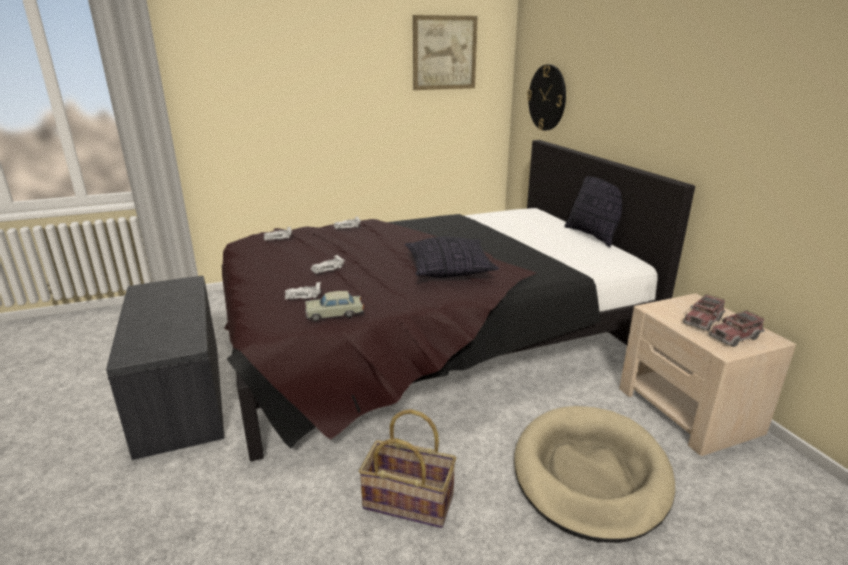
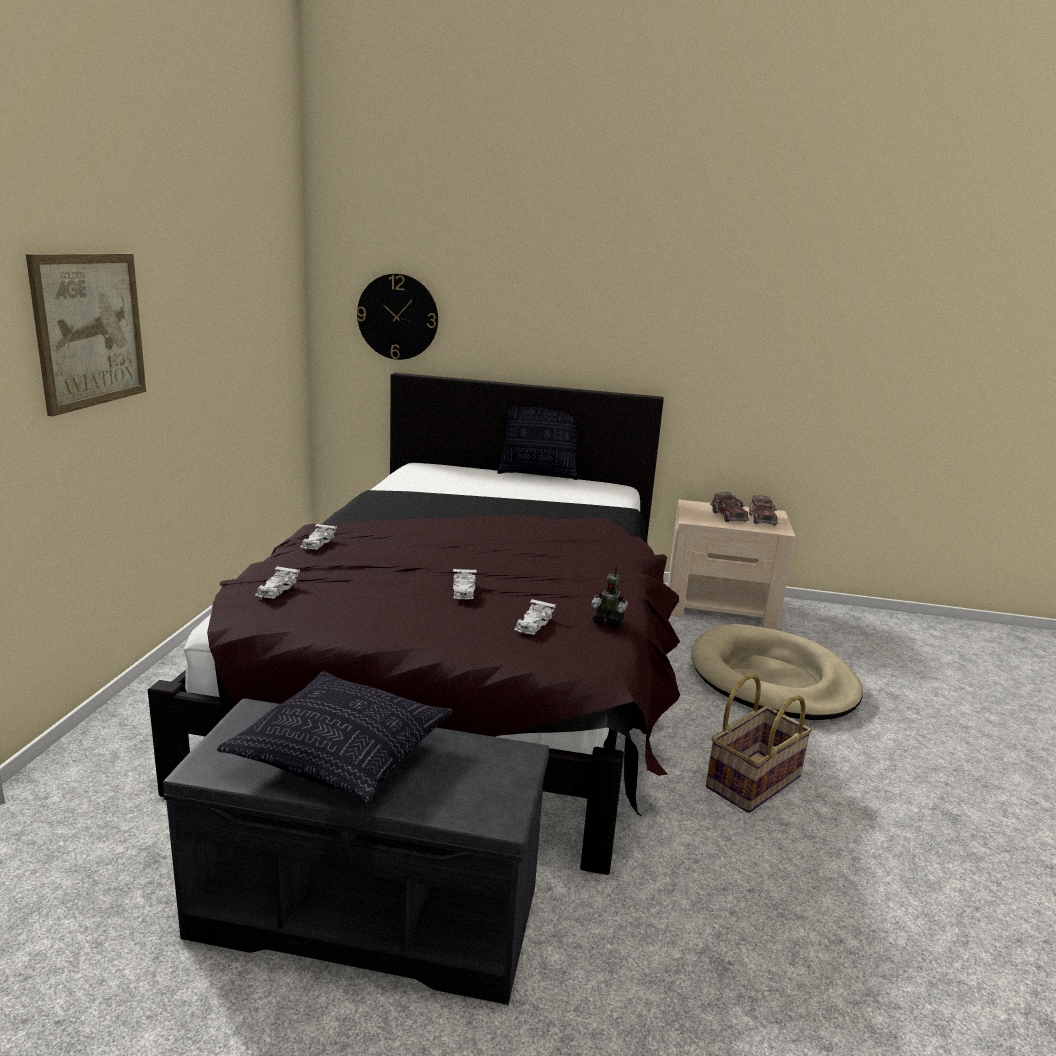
camera: 60 degrees left, 5 degrees down
(334, 314) = (608, 621): beige toy car -> toy robot
(444, 53) = (252, 254): picture -> picture (90, 330)
(449, 270) = (555, 542): pillow -> pillow (343, 756)

